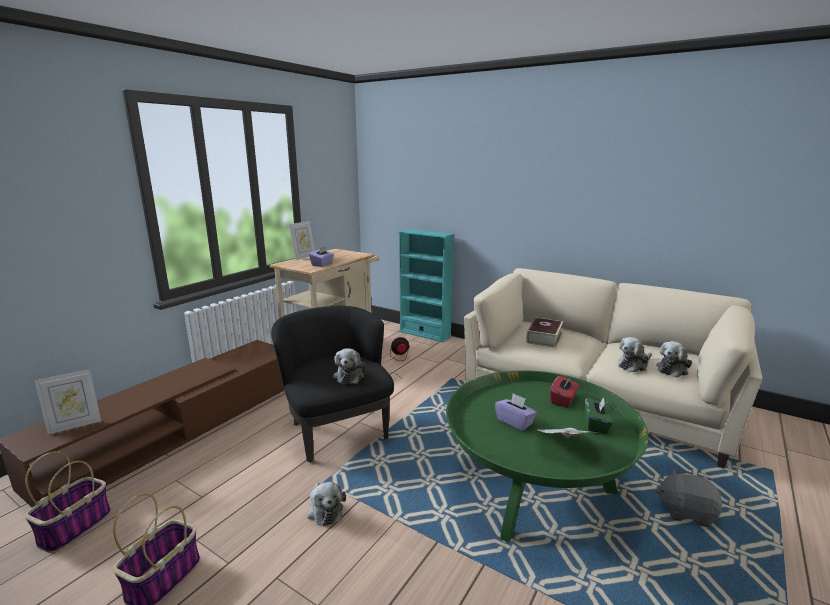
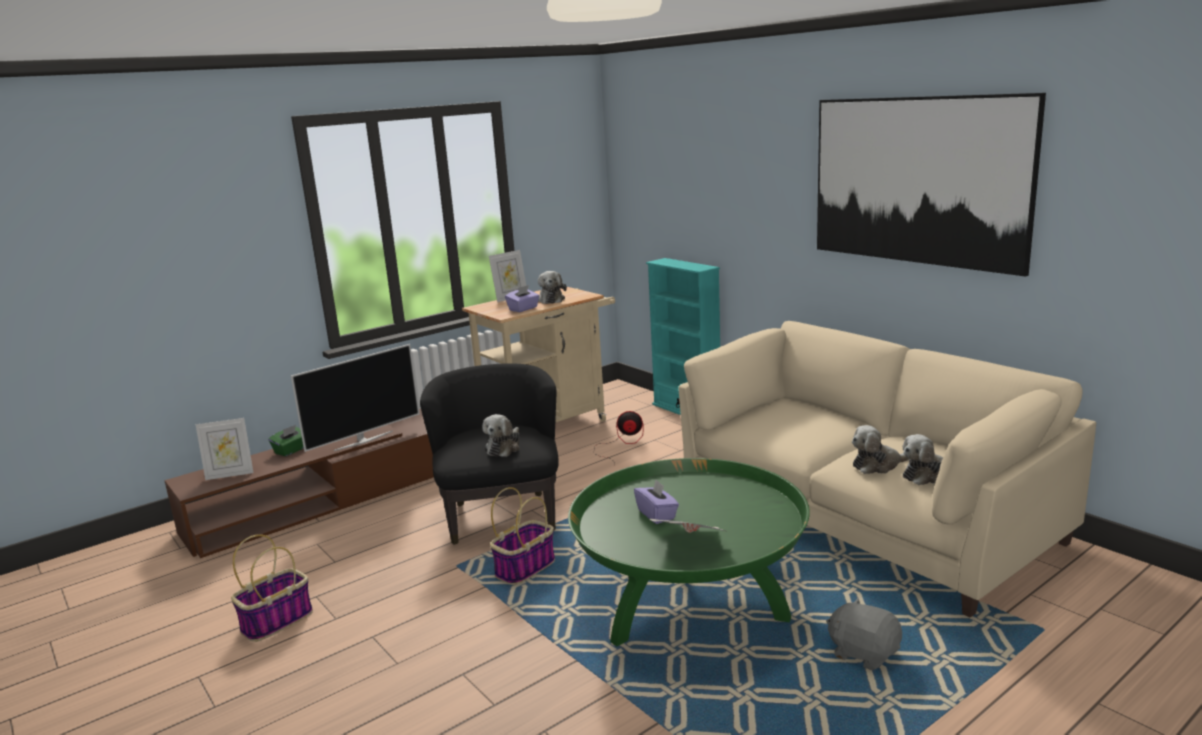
camera: 20 degrees right, 0 degrees up
(75, 527) = (219, 570): basket -> basket (525, 568)
(202, 378) = (363, 440): none -> television
(325, 510) = (445, 589): plush toy -> plush toy (551, 299)
(544, 338) = (787, 421): book -> none
(563, 400) = (741, 498): red tissue box -> none
(596, 425) = (753, 528): green tissue box -> green tissue box (292, 450)
(621, 169) = (917, 181): none -> picture

